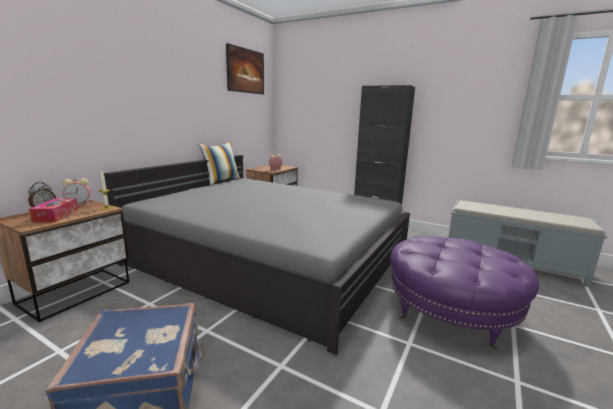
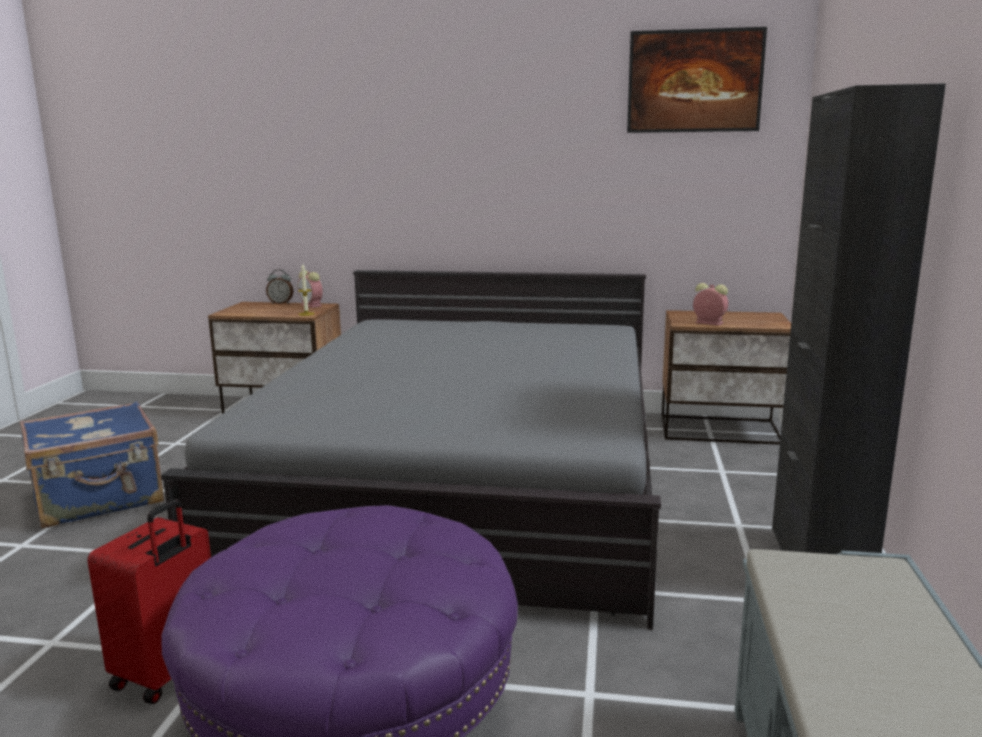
camera: 70 degrees right, 0 degrees up
(56, 216) = (263, 310): tissue box -> none
(221, 180) = (574, 321): pillow -> none
(420, 360) = (168, 673): none -> red suitcase

